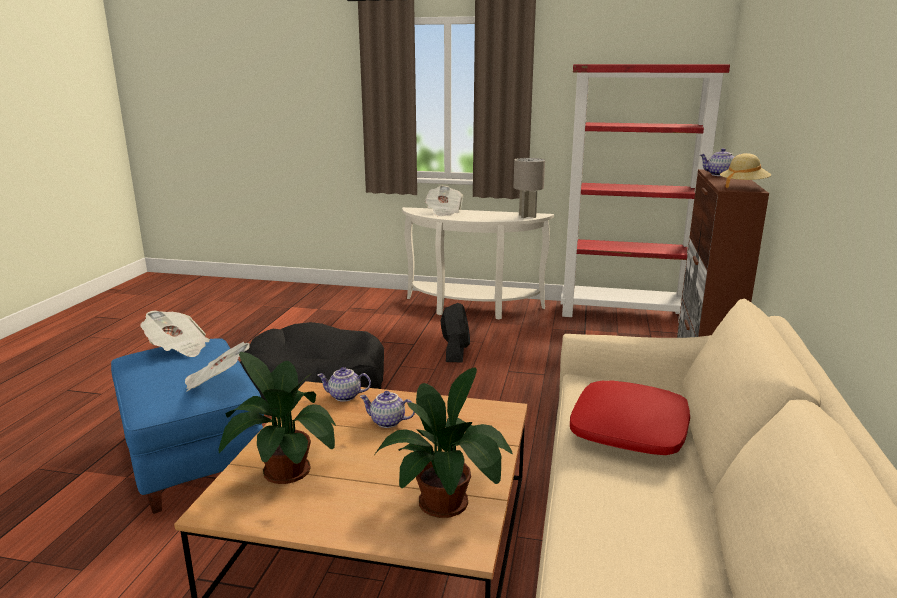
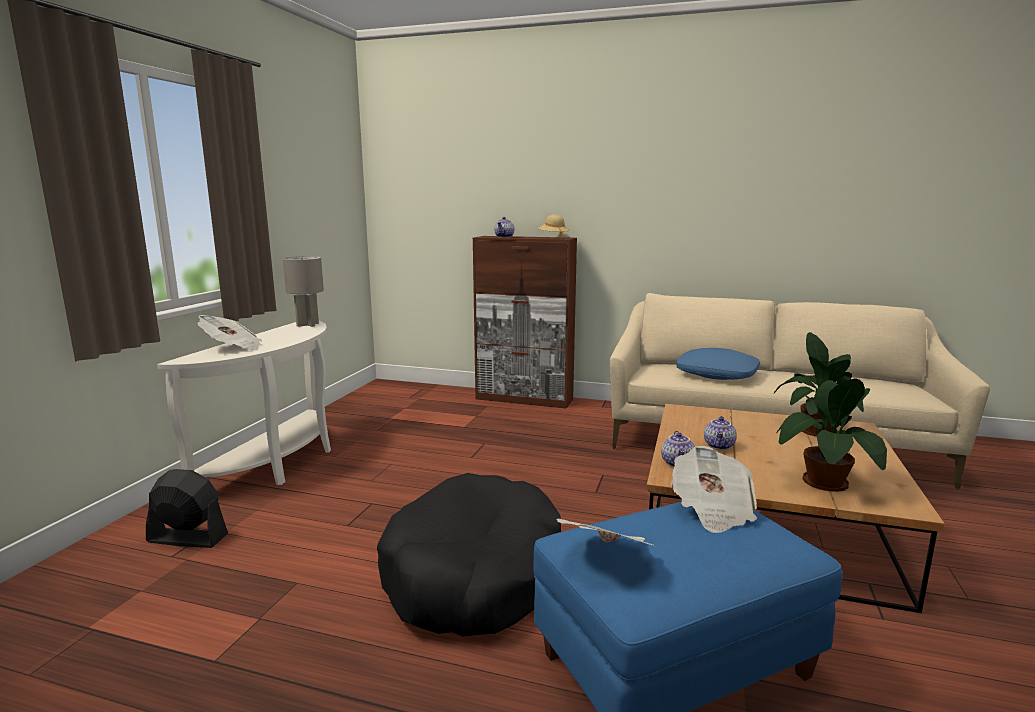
camera: 85 degrees left, 5 degrees down
(455, 352) = (411, 479): black fan -> black fan (187, 538)
(625, 313) = (363, 400): red bookcase -> none
(629, 431) = (717, 374): red pillow -> blue pillow

